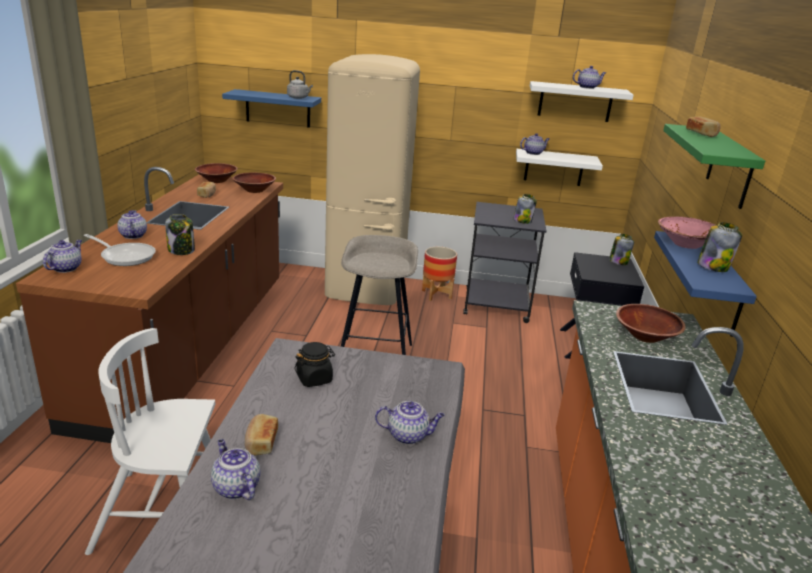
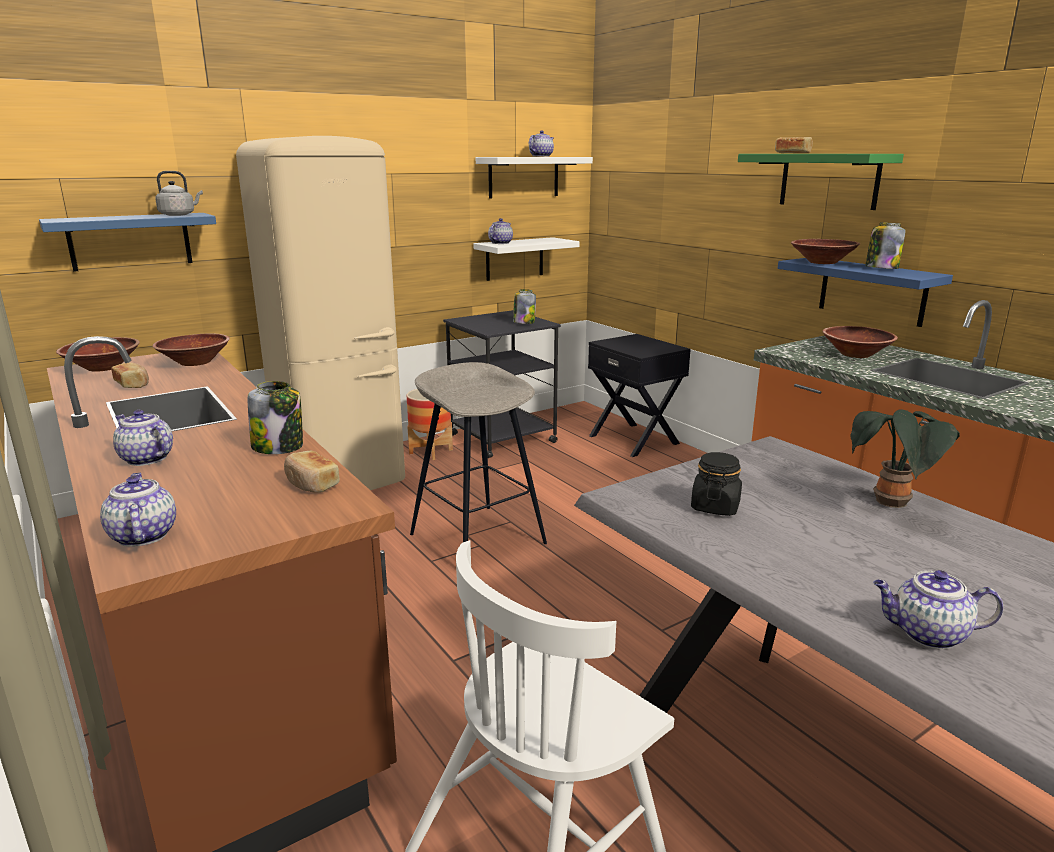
camera: 40 degrees left, 5 degrees down
(125, 256) = (208, 483): frying pan -> none
(261, 442) = (832, 584): bread -> bread (311, 484)
(408, 435) = (892, 504): teapot -> potted plant
(618, 262) = (635, 338): jar -> none
(686, 244) = (822, 262): pink bowl -> brown bowl

